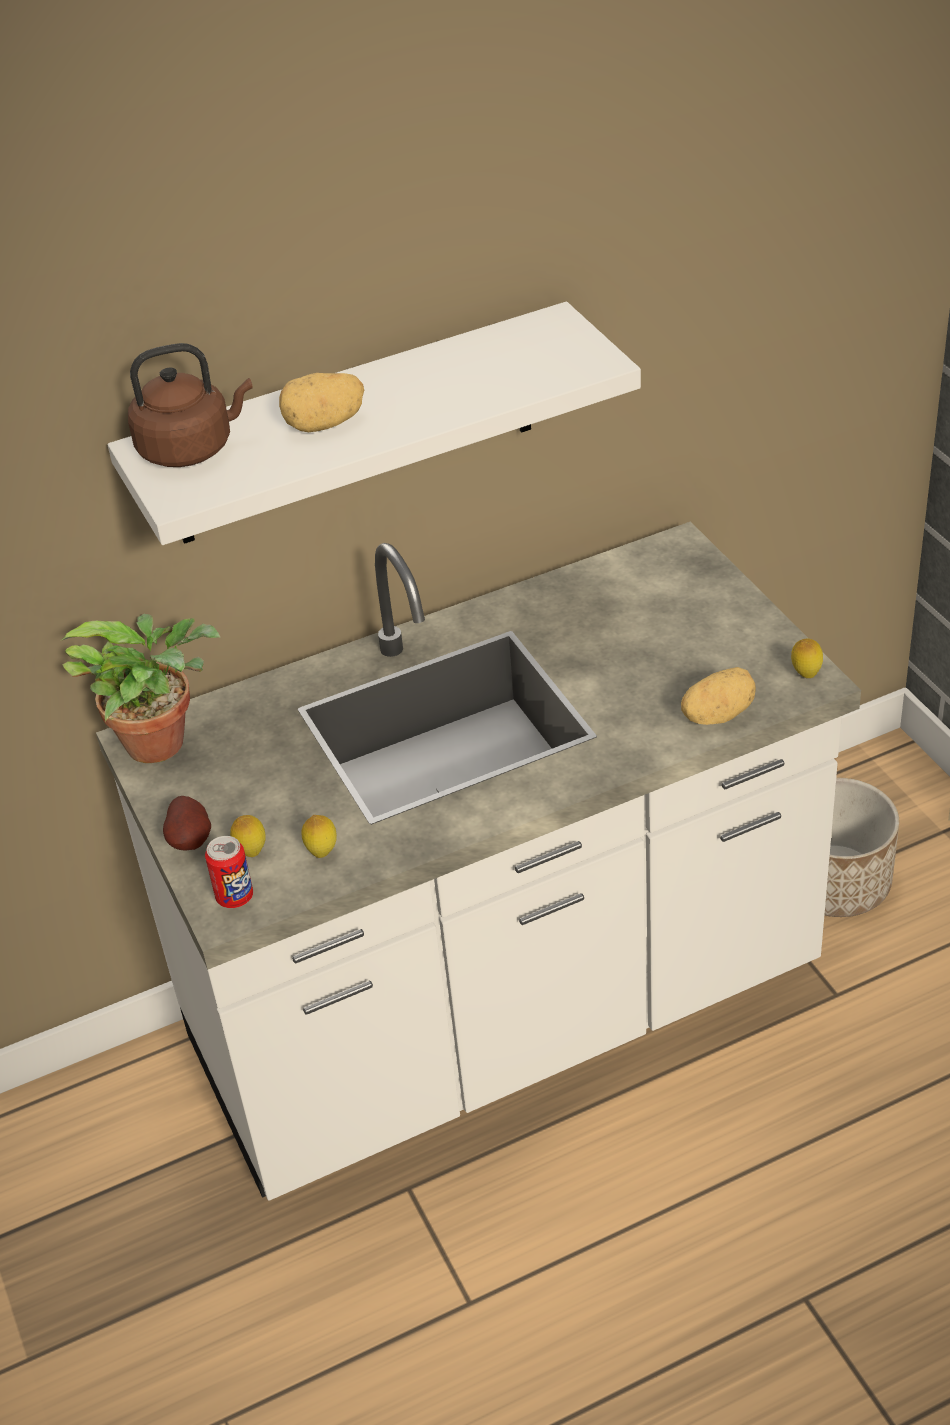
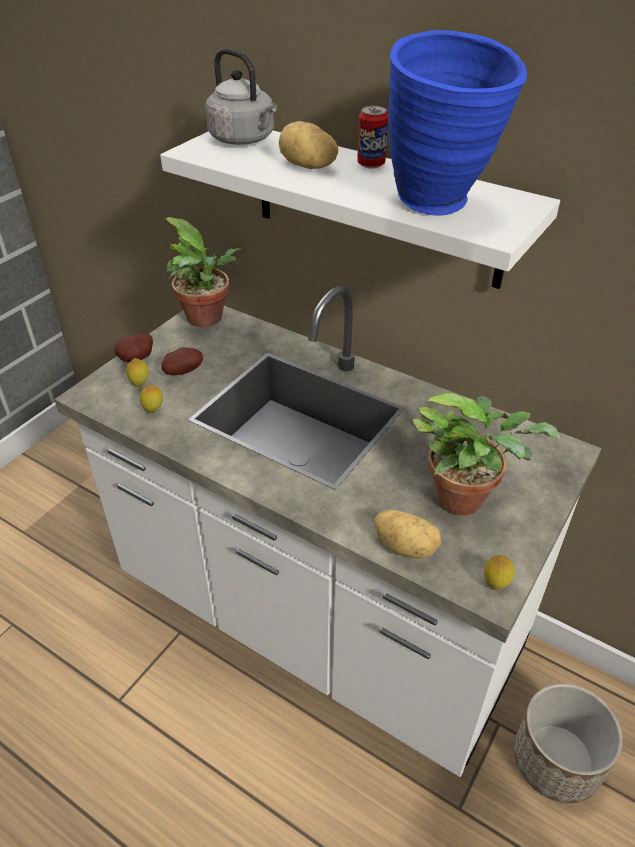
camera: 55 degrees right, 0 degrees up
(191, 449) = (244, 140): brown kettle -> grey kettle
(235, 897) = (101, 393): can -> can (371, 164)
(264, 800) = (183, 372): none -> potato
(515, 373) = (441, 207): none -> blue vase
(686, 645) = (466, 498): none -> potted plant

